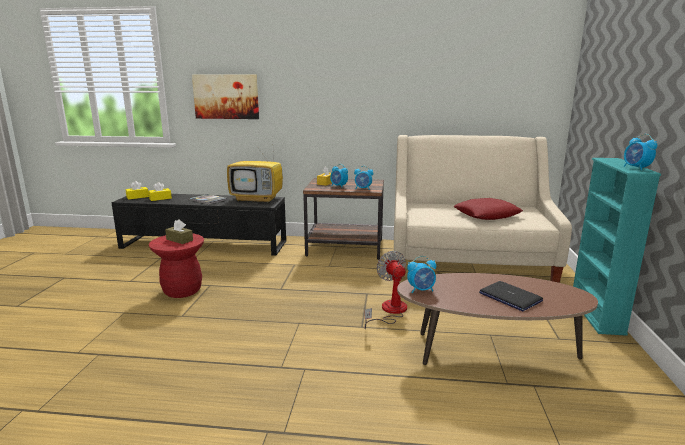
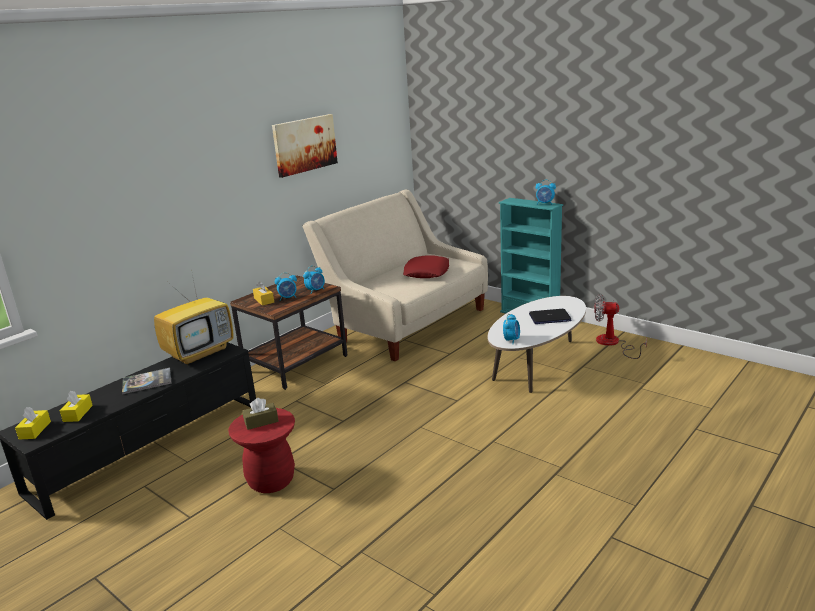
camera: 55 degrees left, 5 degrees up
(226, 96) = (102, 234): picture -> picture (304, 144)
(389, 311) = (447, 382): fan -> fan (613, 344)
(487, 353) = (538, 366): brown coffee table -> white coffee table

